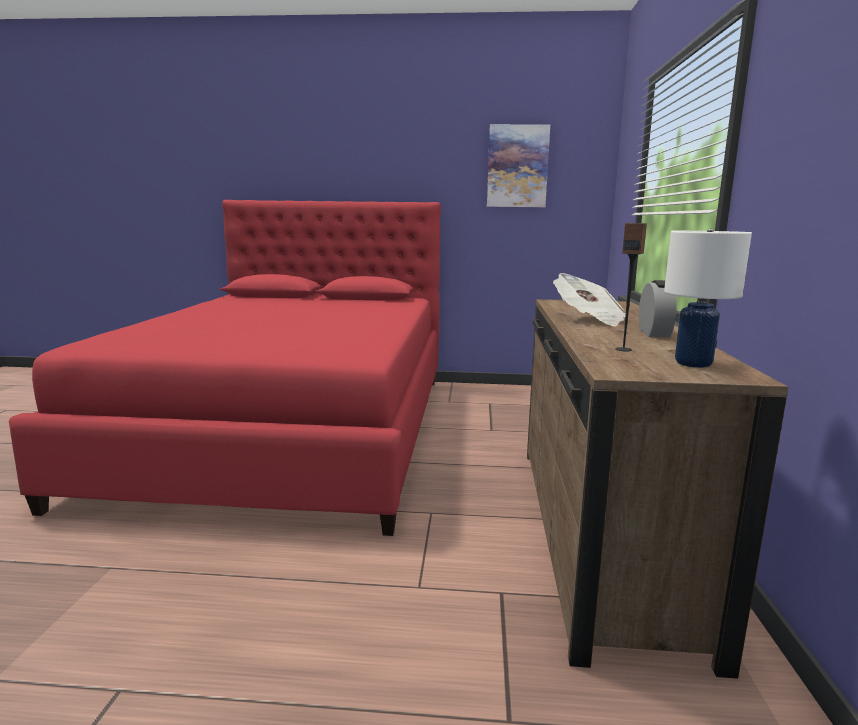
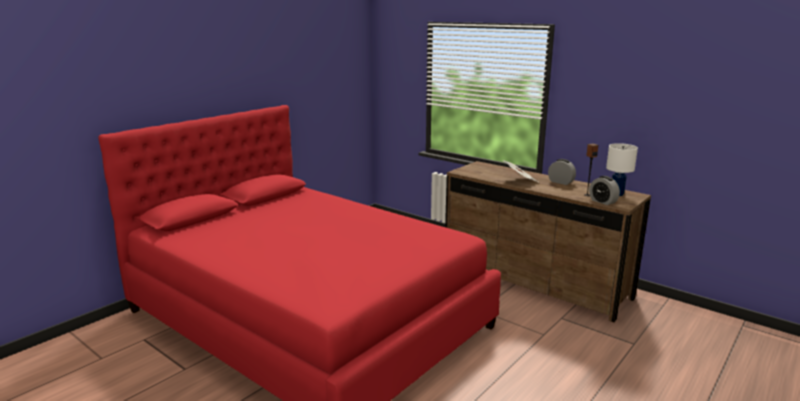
camera: 55 degrees left, 5 degrees up
(517, 166) = (323, 69): picture -> none
(608, 360) = (602, 201): none -> alarm clock

